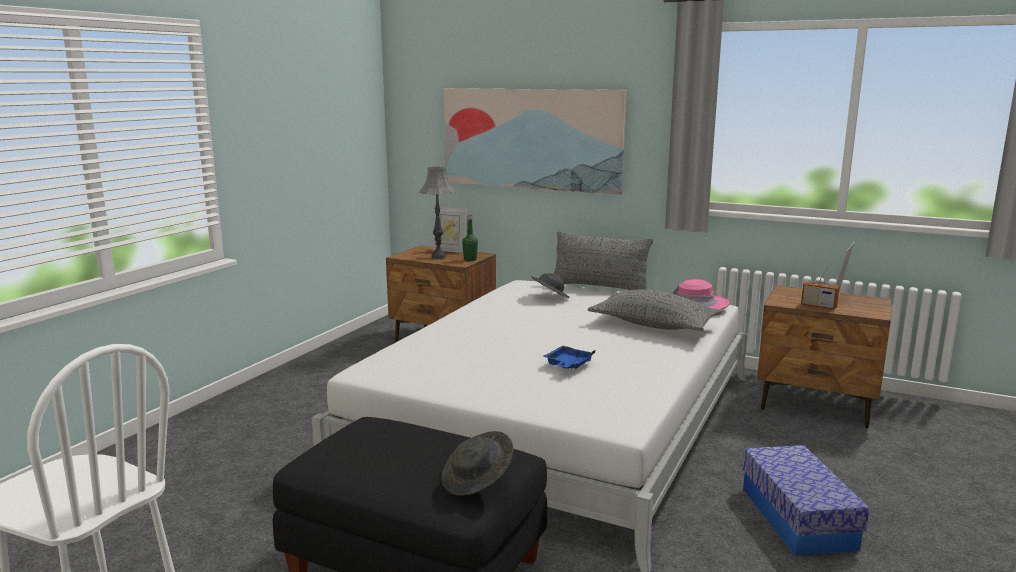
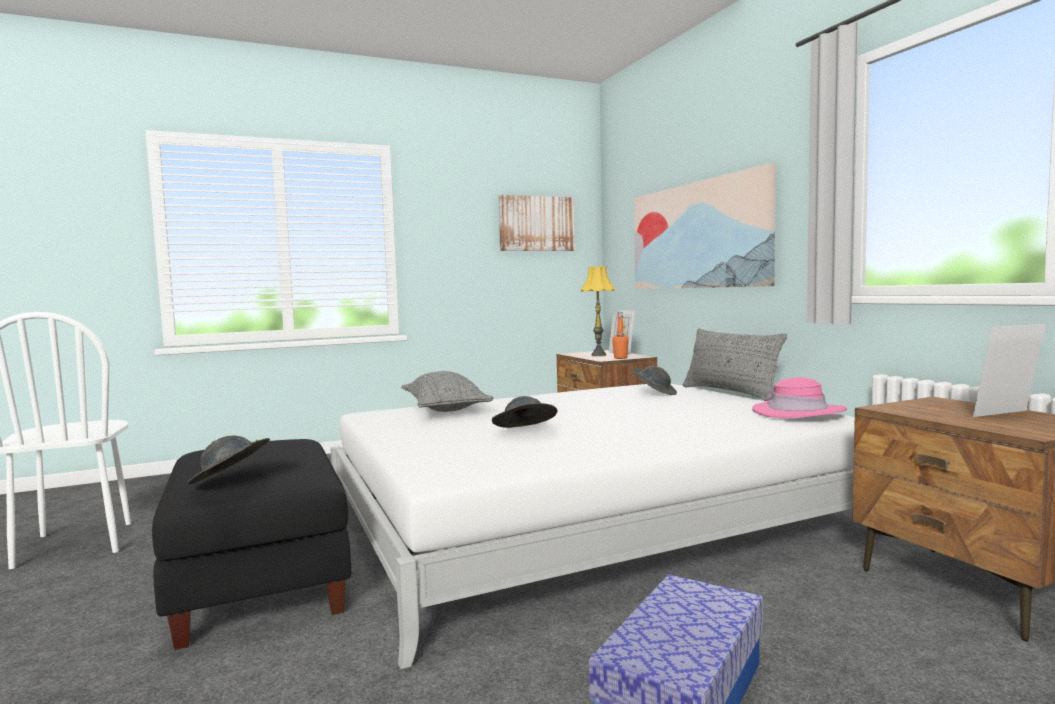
camera: 40 degrees right, 10 degrees down
(335, 110) = (536, 223): none -> picture
(438, 257) = (599, 355): grey table lamp -> yellow table lamp
(470, 259) = (620, 358): green bottle -> orange bottle
(568, 365) = (524, 432): blue tray -> grey hat
(654, 325) = (702, 420): grey pillow -> grey pillow (444, 409)
(818, 306) = (943, 416): radio -> none

